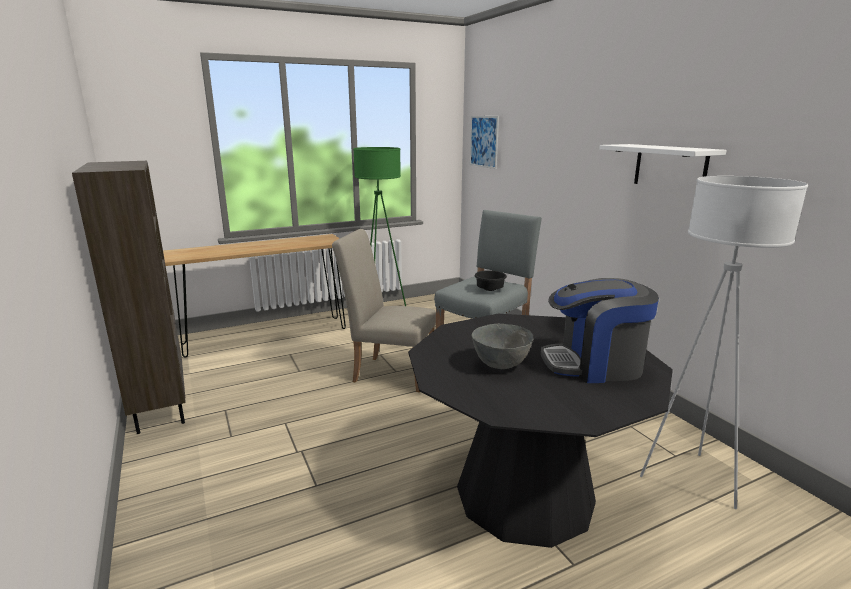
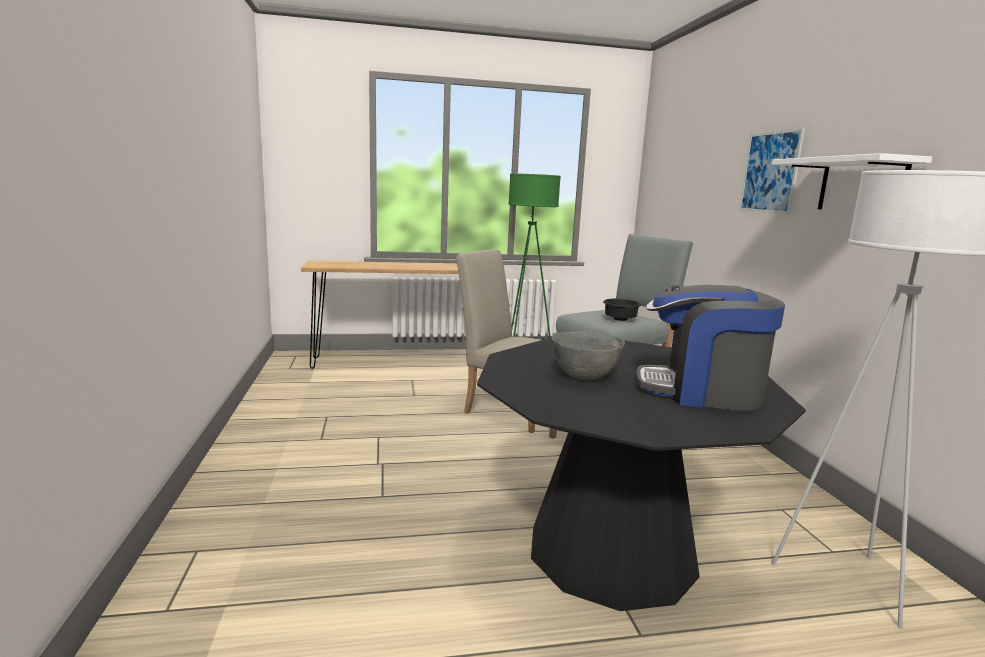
camera: 15 degrees right, 5 degrees down
(159, 407) = (269, 404): brown bookcase -> none
(484, 141) = (660, 175): picture -> picture (770, 172)

